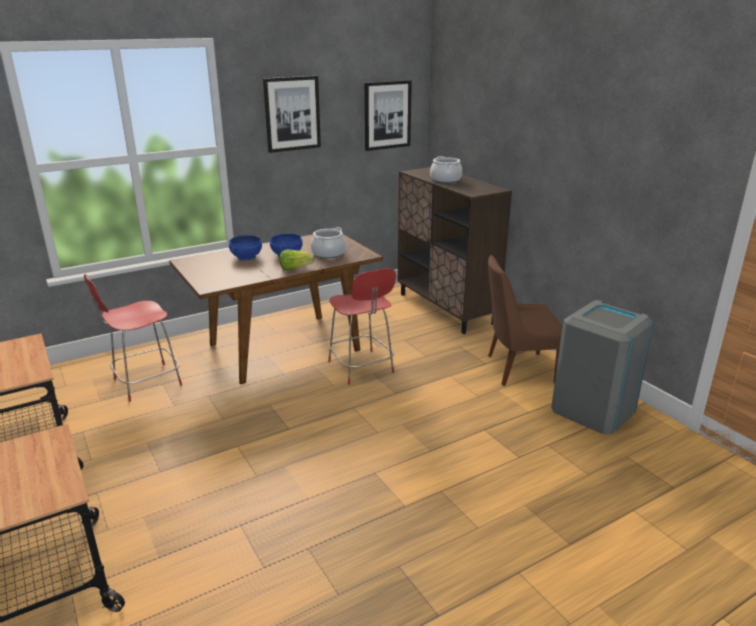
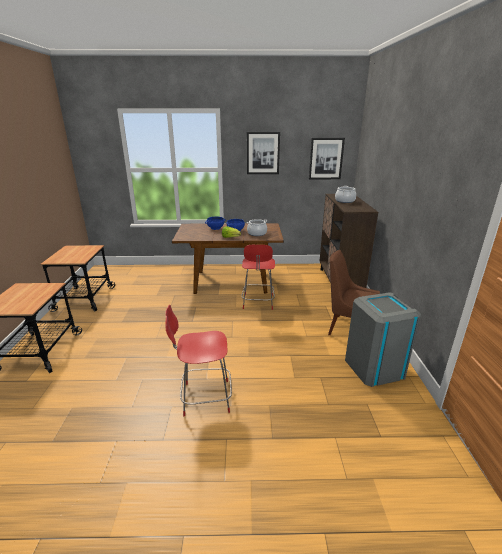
camera: 30 degrees right, 0 degrees up
(144, 383) = (156, 282): red chair -> red chair (204, 397)

